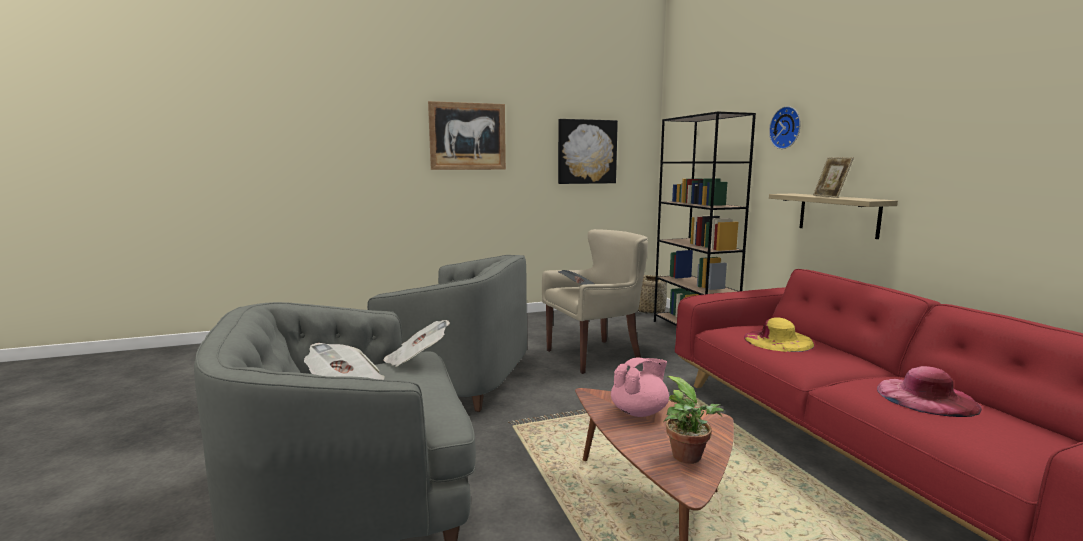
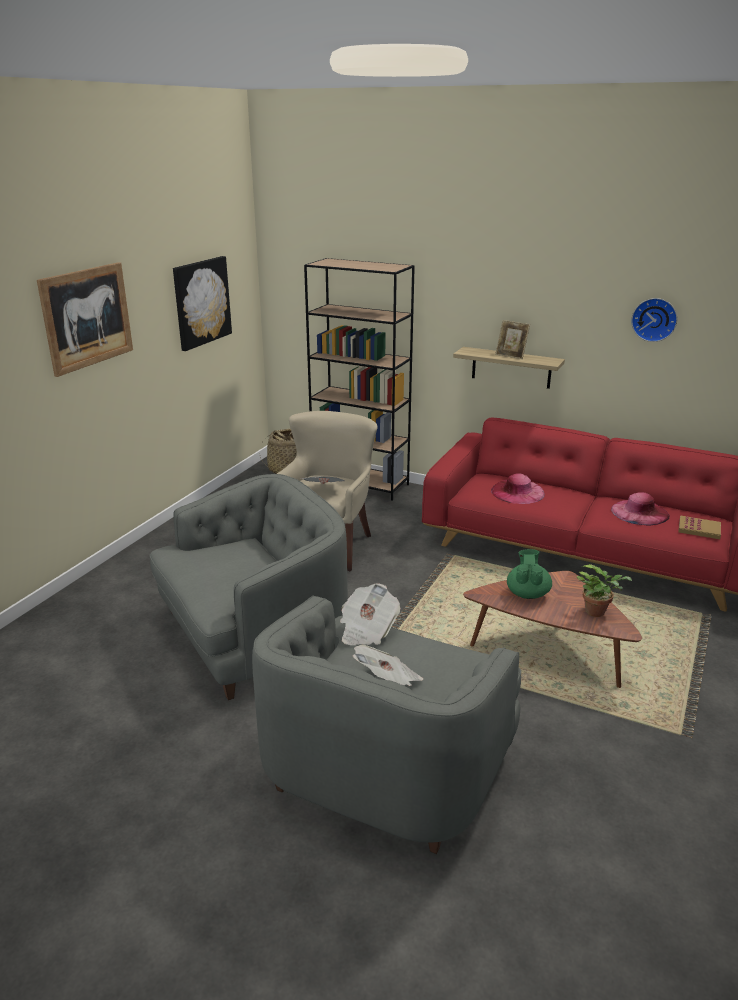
camera: 45 degrees left, 15 degrees up
(639, 412) = (527, 593): pink teapot -> green teapot
(778, 340) = (517, 492): yellow hat -> pink hat
(787, 128) = (451, 284): wall clock -> wall clock (654, 319)
(1013, 442) = (699, 529): none -> book

